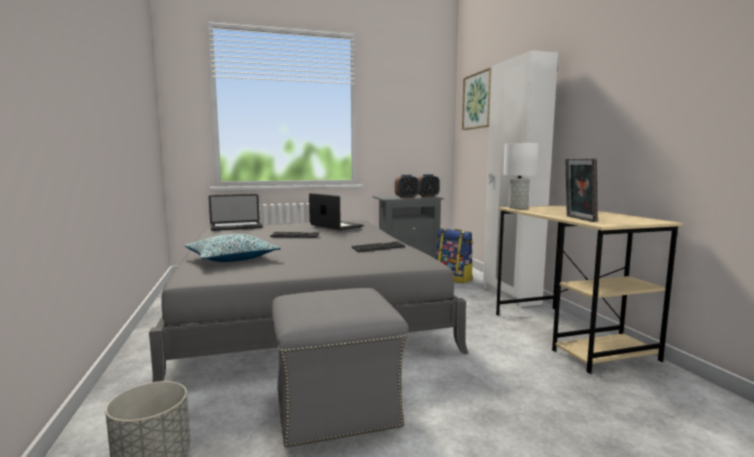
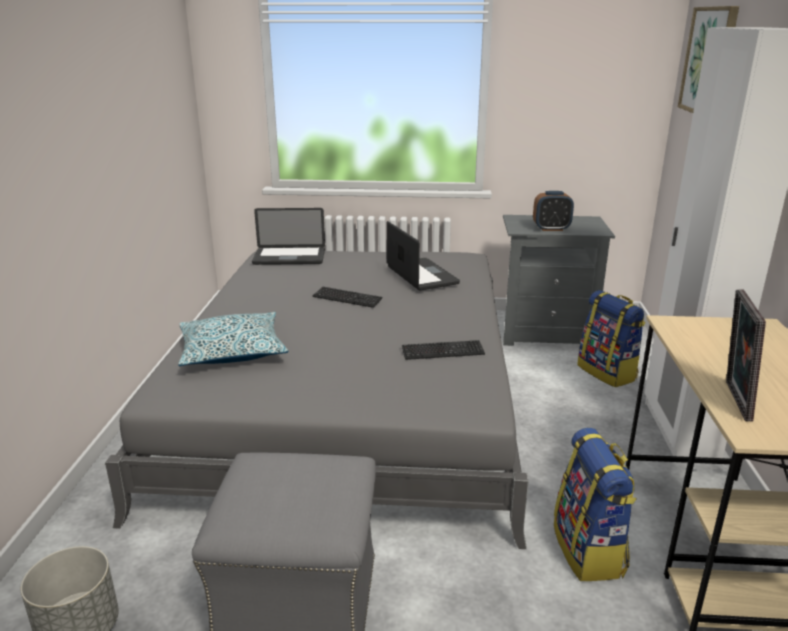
camera: 20 degrees right, 15 degrees up
(428, 196) = (591, 227): alarm clock -> none
(504, 348) = (589, 551): none -> backpack
(517, 208) = (676, 325): white table lamp -> none

